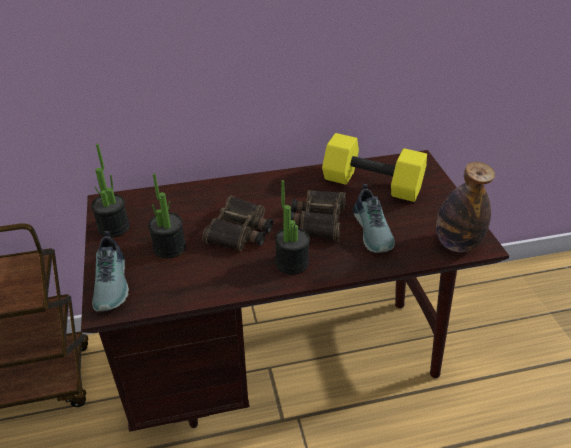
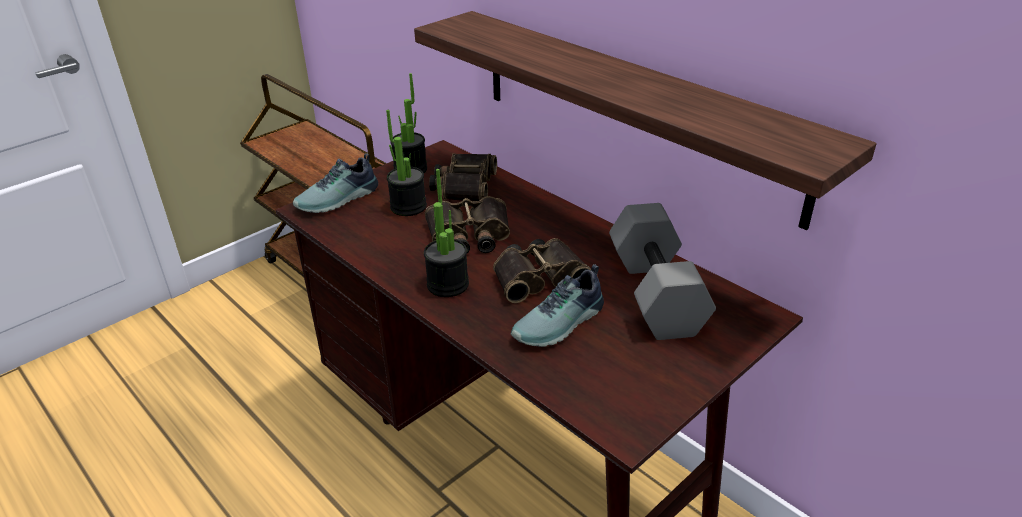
camera: 60 degrees right, 5 degrees down
(171, 209) = (464, 185): none -> binoculars
(287, 84) = (632, 110): none -> shelf
(370, 184) = (653, 292): yellow dumbbell -> grey dumbbell
(456, 244) = (604, 405): bottle -> none

